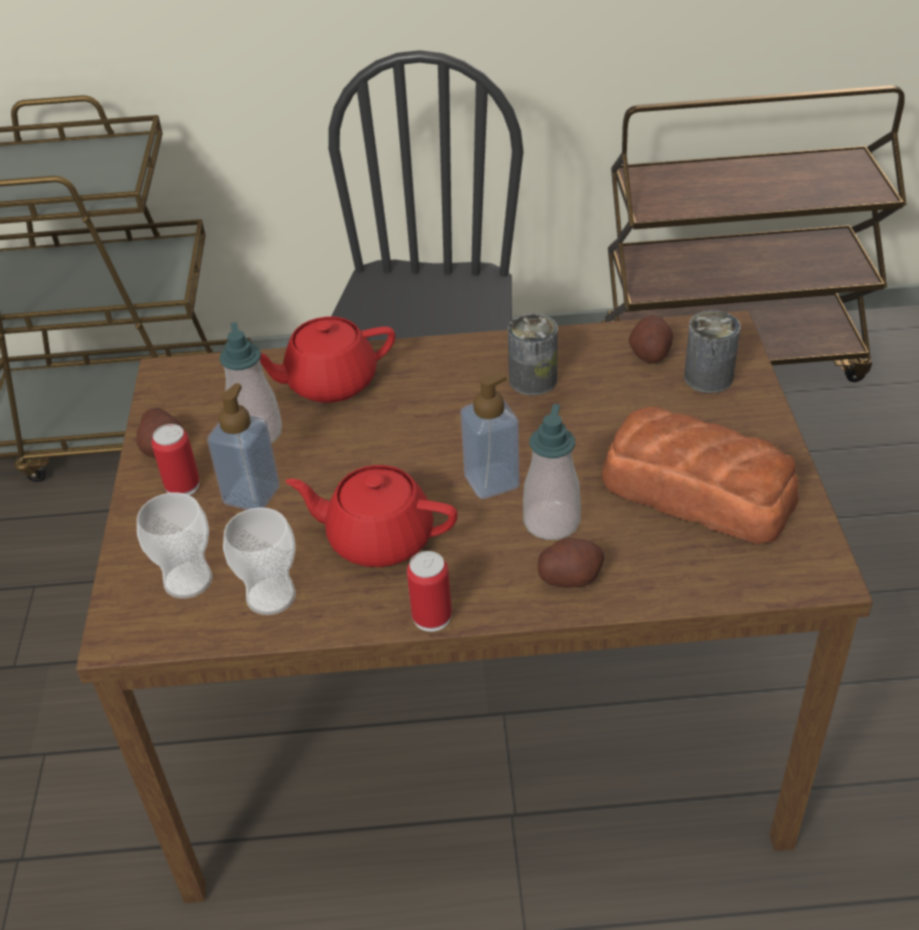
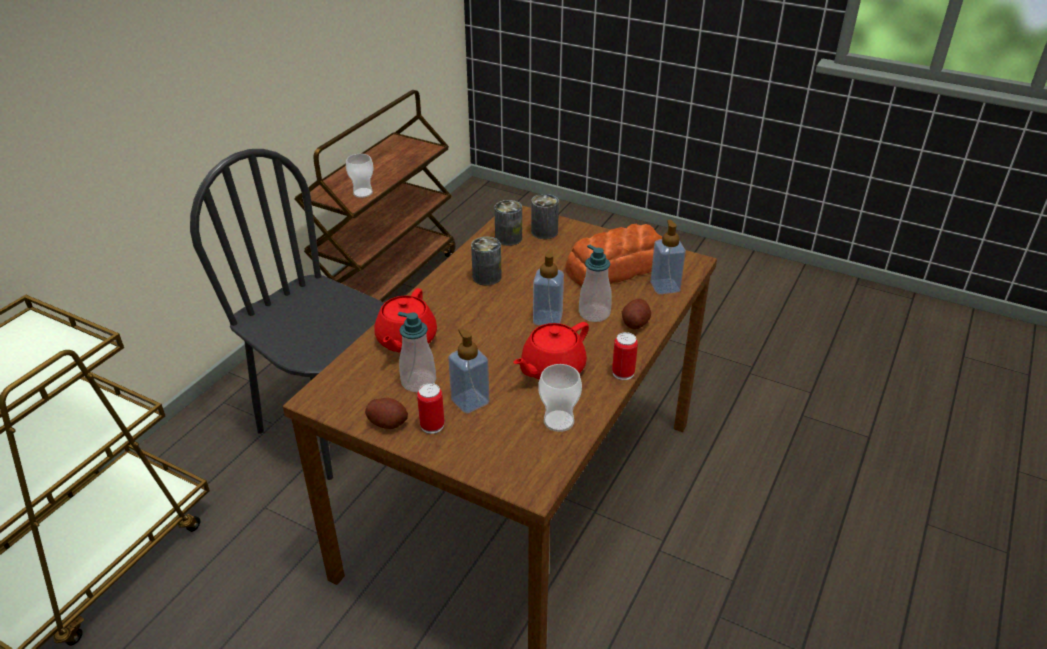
camera: 60 degrees left, 5 degrees down
(188, 580) = (516, 448): cup -> cup (363, 193)
(650, 353) = (508, 238): potato -> can
(706, 570) = (665, 287): none -> soap dispenser

